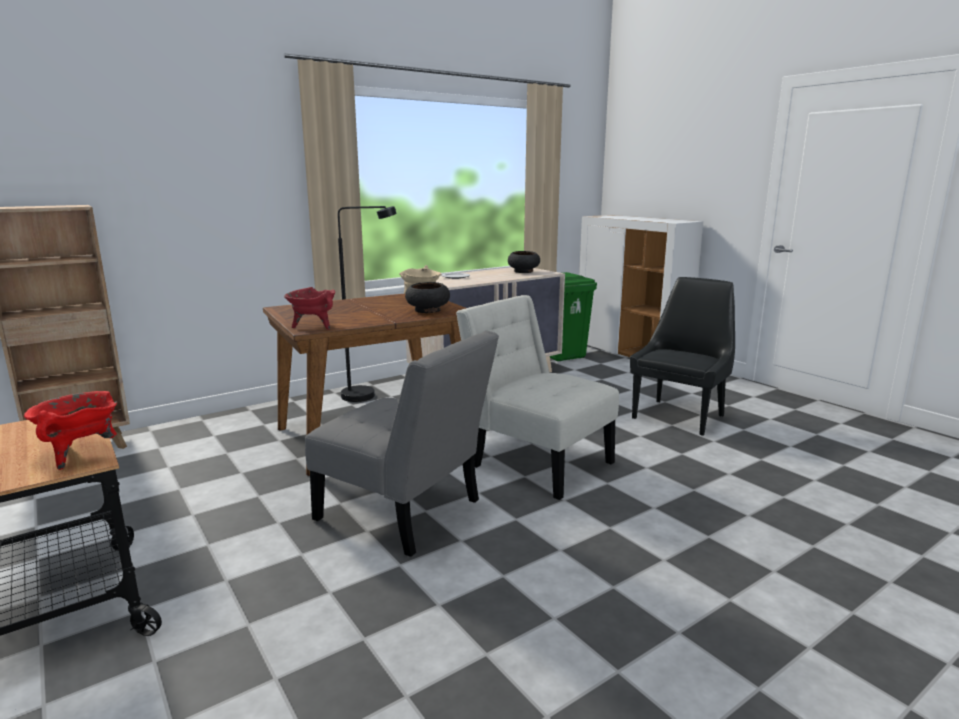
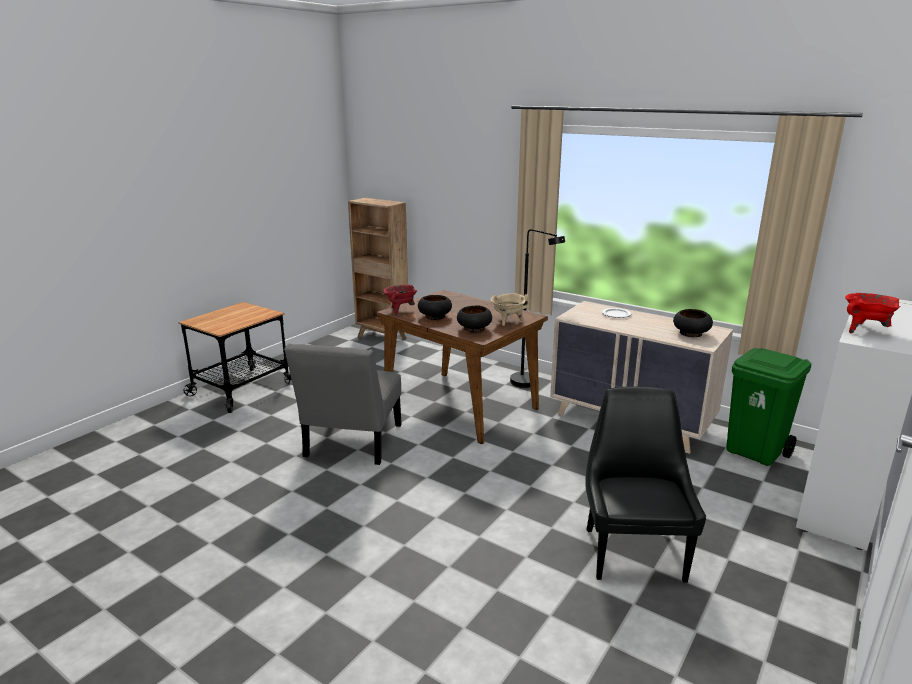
camera: 70 degrees right, 5 degrees up
(81, 454) = (228, 327): red cooking pot -> red cooking pot (865, 330)
(362, 317) = (434, 317): none -> black bowl
(536, 462) = (454, 478): white chair -> none
(679, 416) = (633, 551): black chair -> black chair turned 105 degrees counterclockwise

